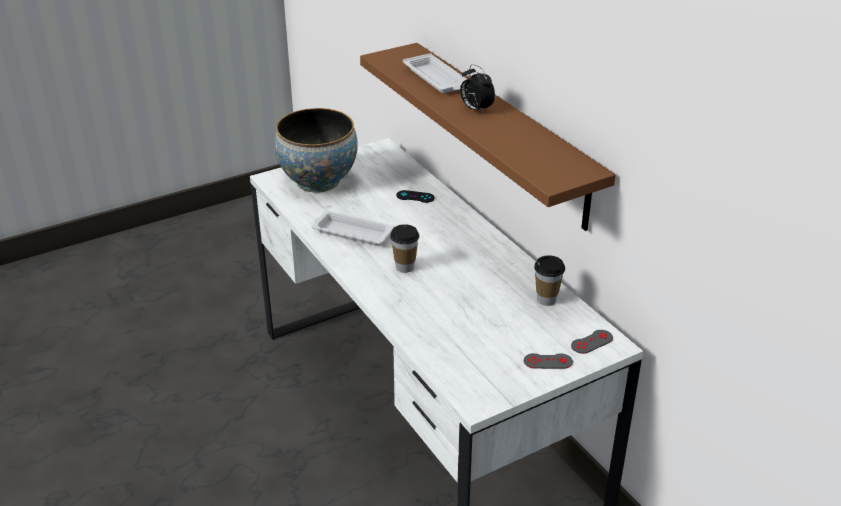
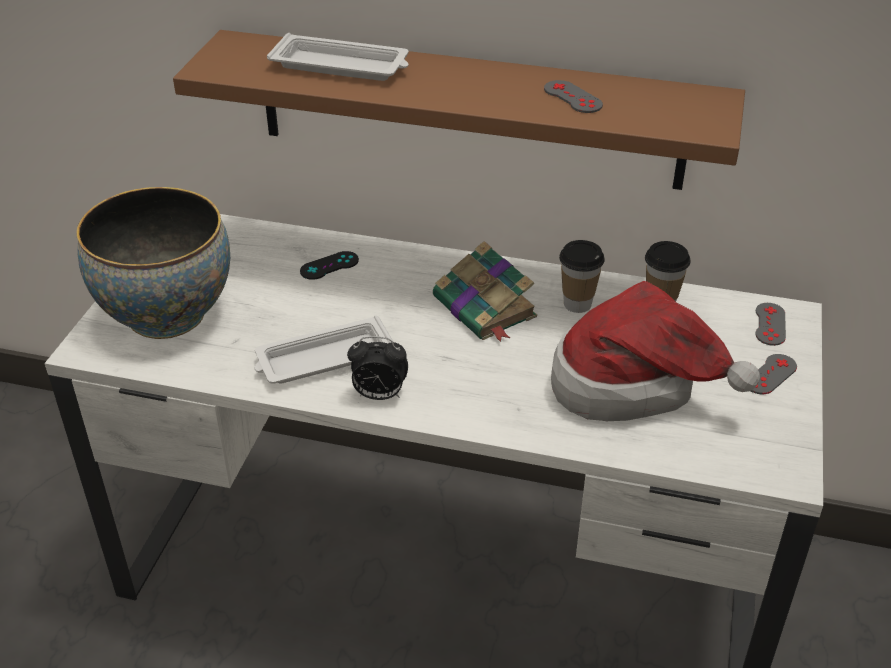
camera: 45 degrees left, 5 degrees up
(405, 267) = (458, 363): cup -> cup (577, 304)
(455, 252) = (485, 309): none -> book
(469, 324) = (634, 385): none -> hat
(475, 109) = (464, 84): alarm clock -> alarm clock (379, 395)
(514, 137) = (572, 97): none -> grey game controller

